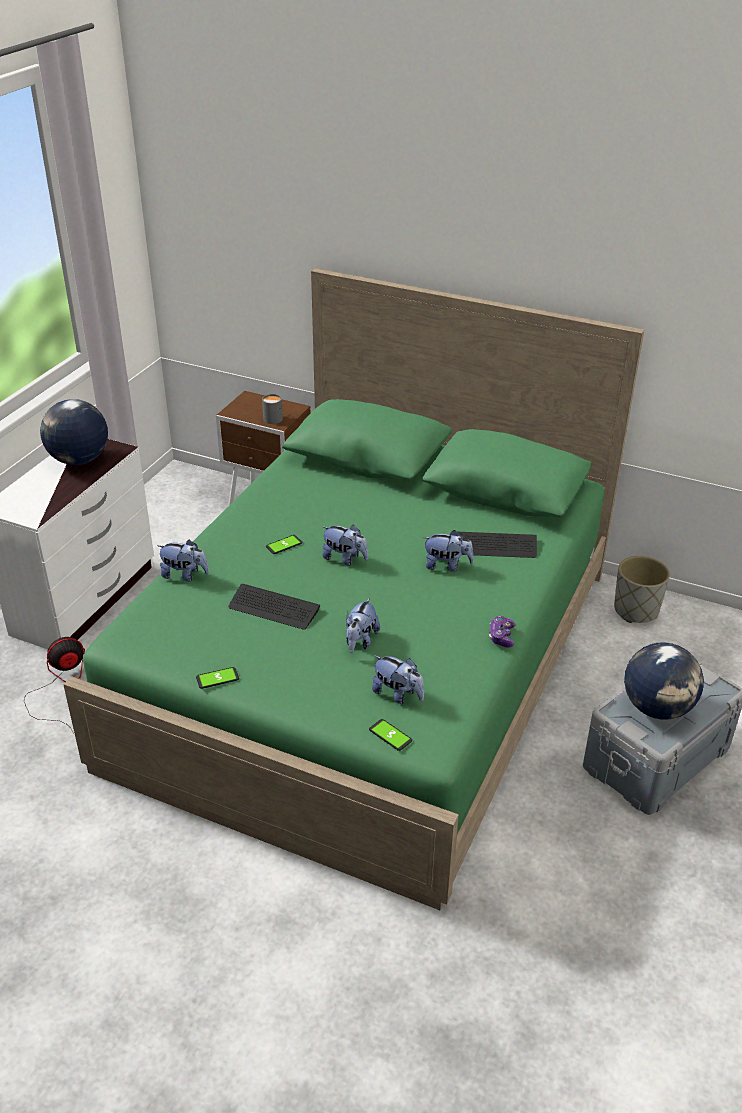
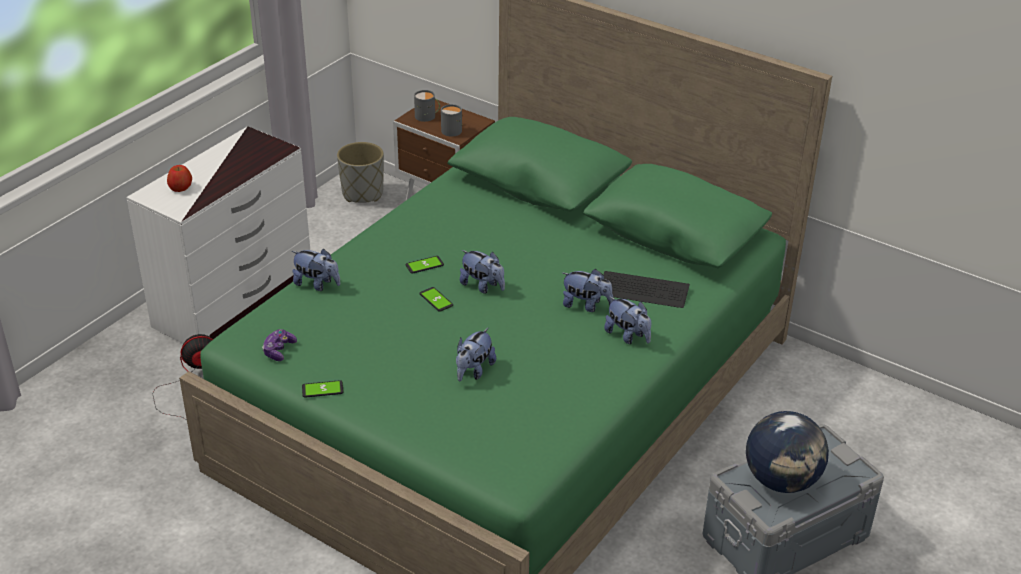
camera: 10 degrees right, 0 degrees up
(29, 496) = (180, 187): none -> apple
(79, 460) = (238, 156): globe -> none
(247, 408) = (427, 116): none -> grey mug
(273, 608) = (396, 328): keyboard -> none
(390, 735) = (476, 466): phone -> phone (436, 300)
(398, 694) = (495, 427): plush toy -> plush toy (628, 336)
(501, 637) = (619, 384): game controller -> game controller (279, 350)
(636, 610) = (813, 380): grey planter -> grey planter (363, 193)

